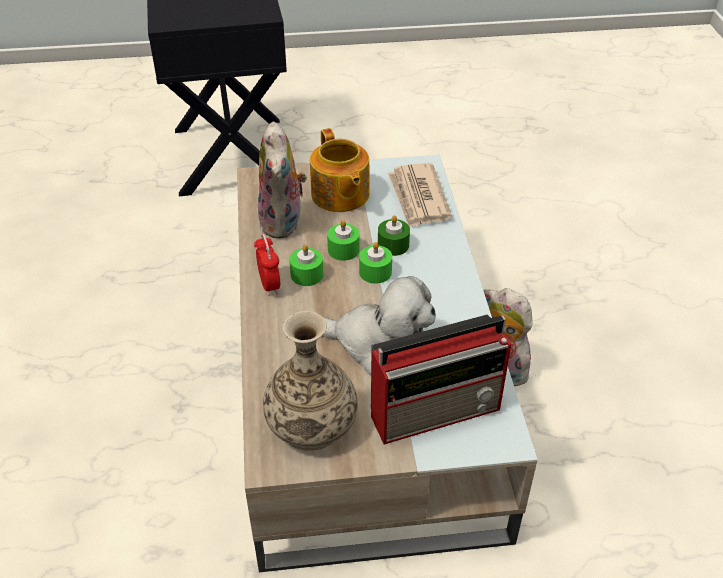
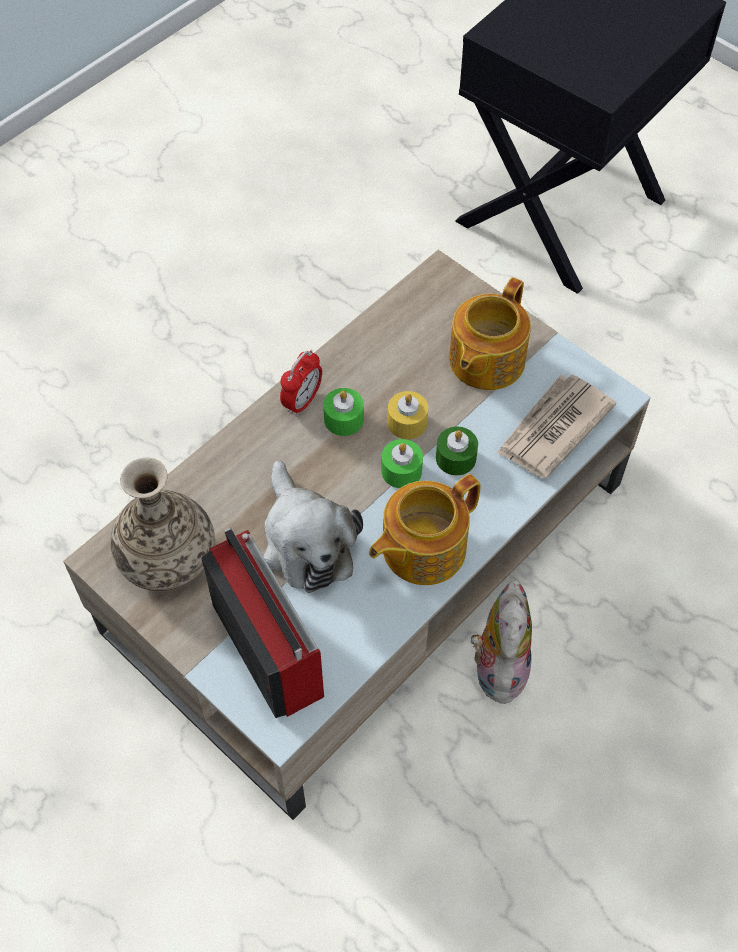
camera: 50 degrees right, 15 degrees up
(284, 223) = (396, 347): plush toy -> none
(343, 250) = (407, 422): green candle -> yellow candle
(437, 410) = (267, 645): radio -> radio turned 150 degrees counterclockwise
(440, 296) = (421, 548): none -> teapot

